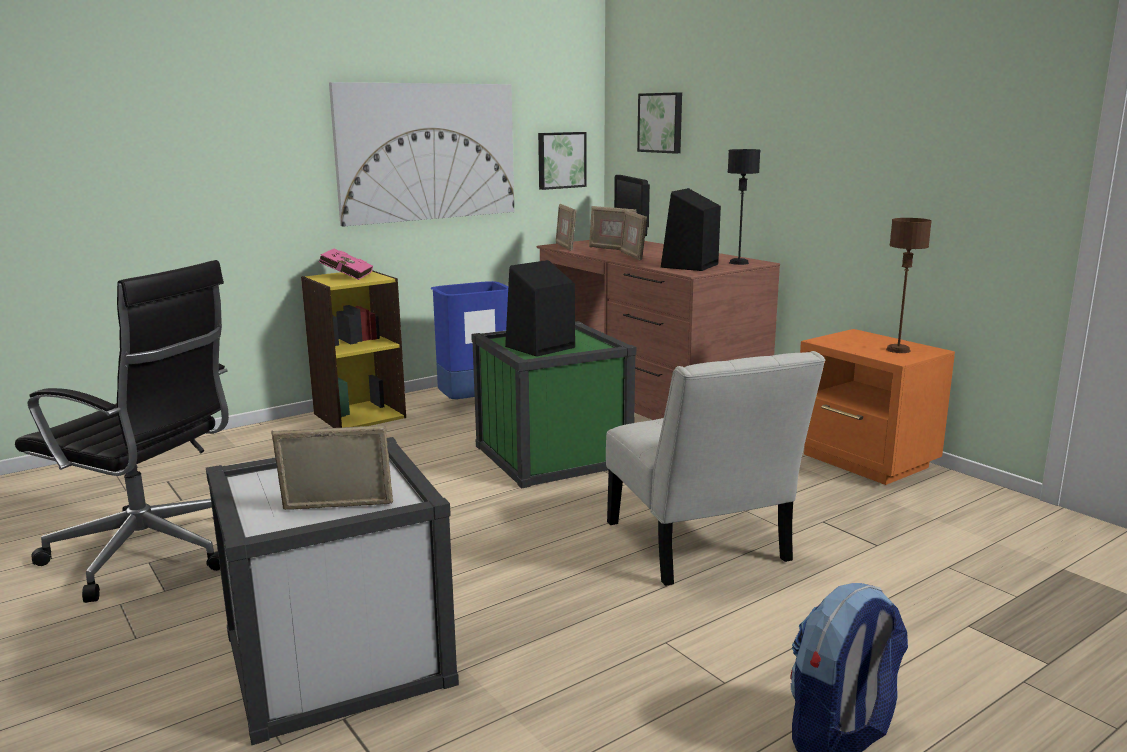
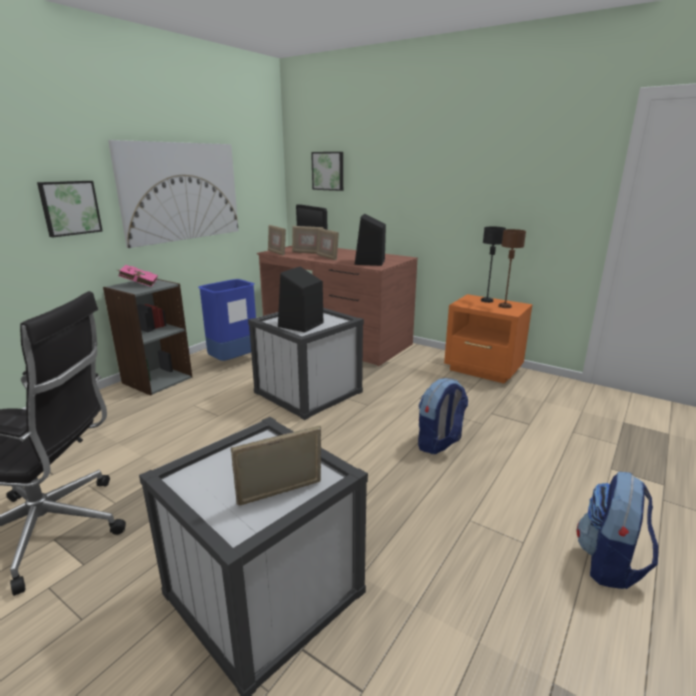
camera: 20 degrees left, 5 degrees up
(359, 415) = (157, 380): yellow bookcase -> grey bookcase
(552, 455) = (308, 392): green storage box -> white storage box
(560, 160) = (262, 195): picture -> picture (70, 208)
(700, 547) = (439, 444): white chair -> backpack
(739, 263) = (395, 258): black table lamp -> black table lamp (487, 300)

